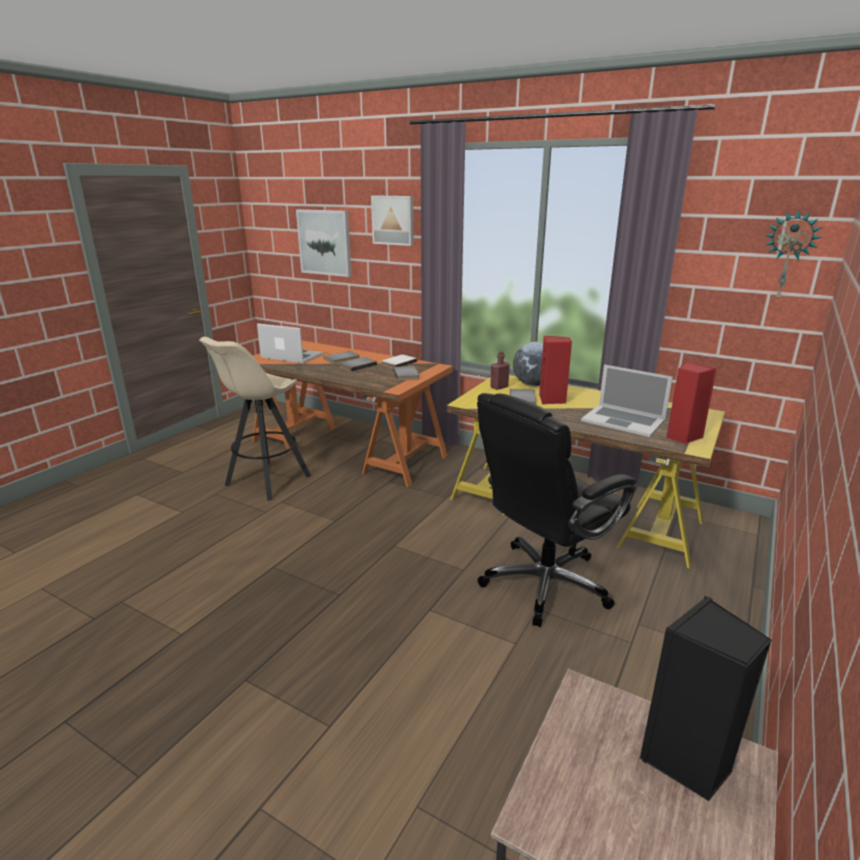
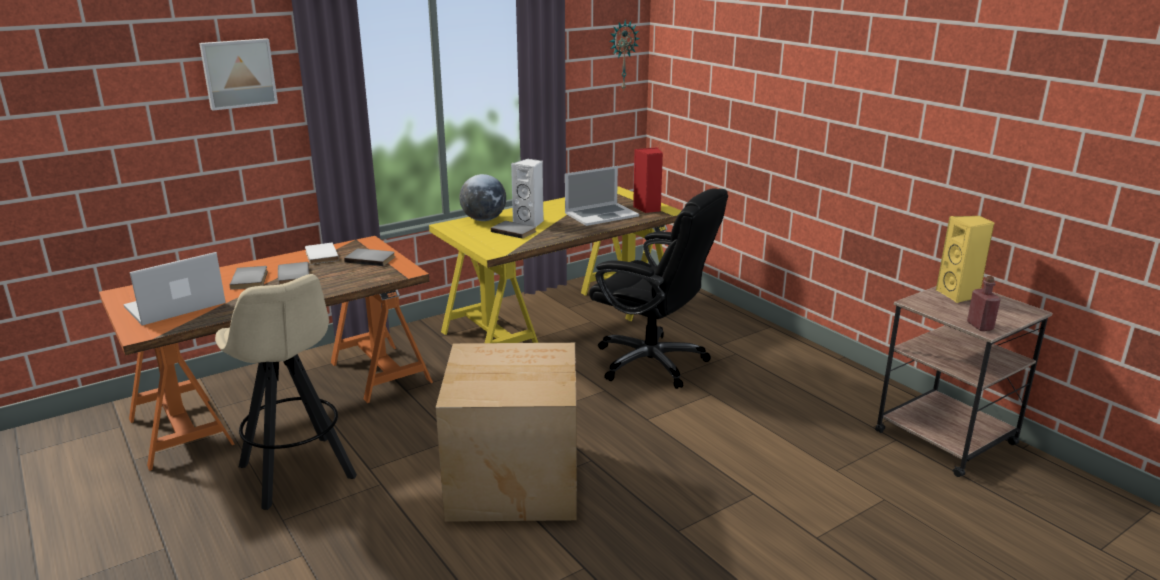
camera: 65 degrees left, 0 degrees up
(292, 562) = (512, 479): none -> cardboard box
(325, 242) = (106, 125): picture -> none
(499, 387) = (470, 232): red bottle -> red bottle (980, 326)
(545, 583) = (651, 362): black office chair -> black office chair turned 45 degrees counterclockwise
(552, 400) = (530, 223): red speaker -> white speaker
(686, 762) = (958, 295): black speaker -> yellow speaker

